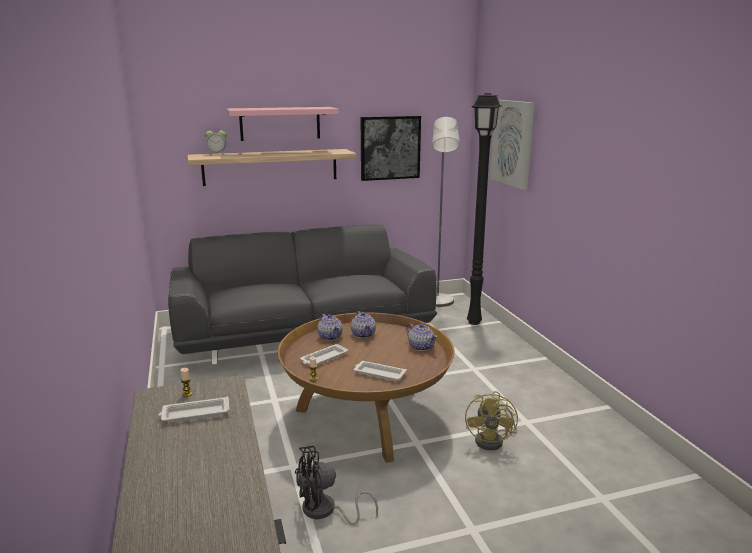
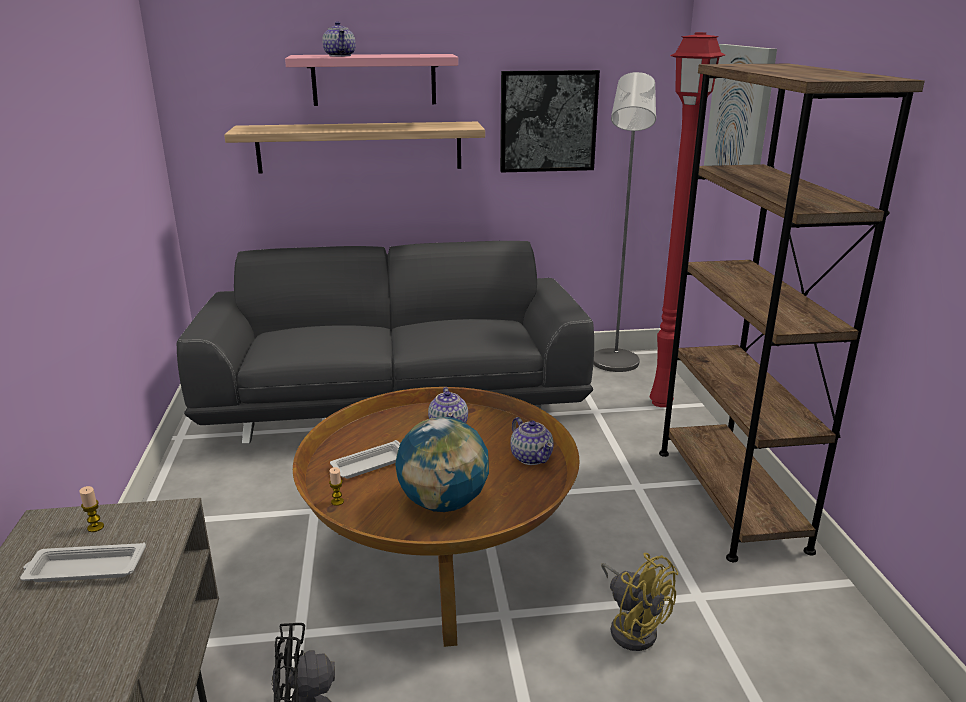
camera: 10 degrees right, 5 degrees up
(217, 154) = (276, 126): alarm clock -> none
(330, 337) = (396, 425): teapot -> teapot (340, 55)
(379, 373) = (443, 503): white tray -> globe
(473, 322) = (658, 403): black floor lamp -> red floor lamp
(493, 440) = (632, 626): yellow fan -> yellow fan turned 60 degrees counterclockwise
(530, 370) = (729, 498): none -> brown bookcase

